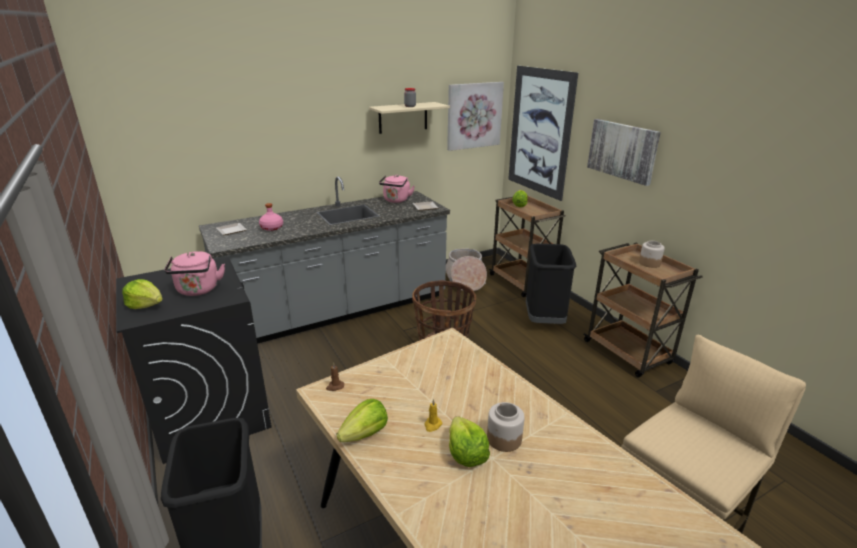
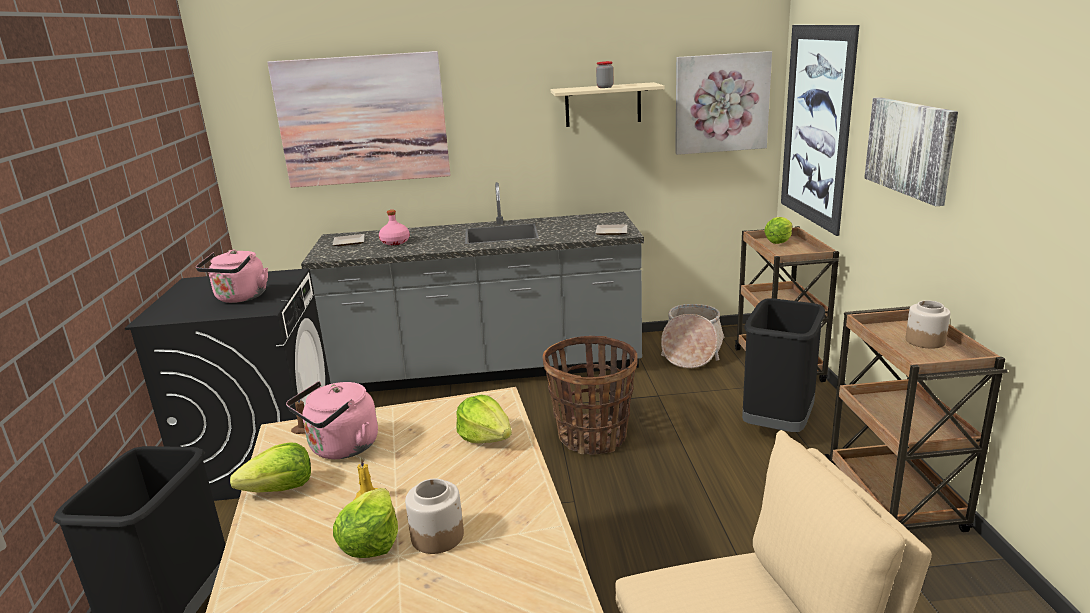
camera: 25 degrees right, 5 degrees down
(146, 305) = (177, 306): lettuce -> lettuce (486, 437)
(229, 132) = (363, 120): none -> picture
(396, 201) = (581, 221): pink kettle -> pink kettle (341, 448)

